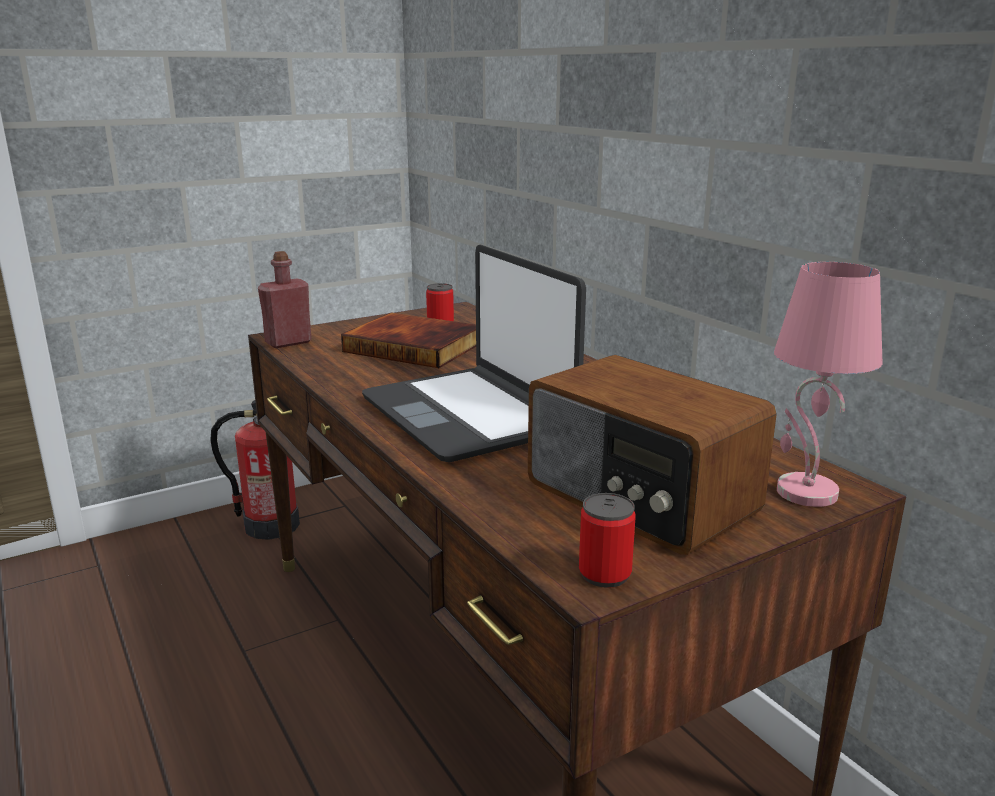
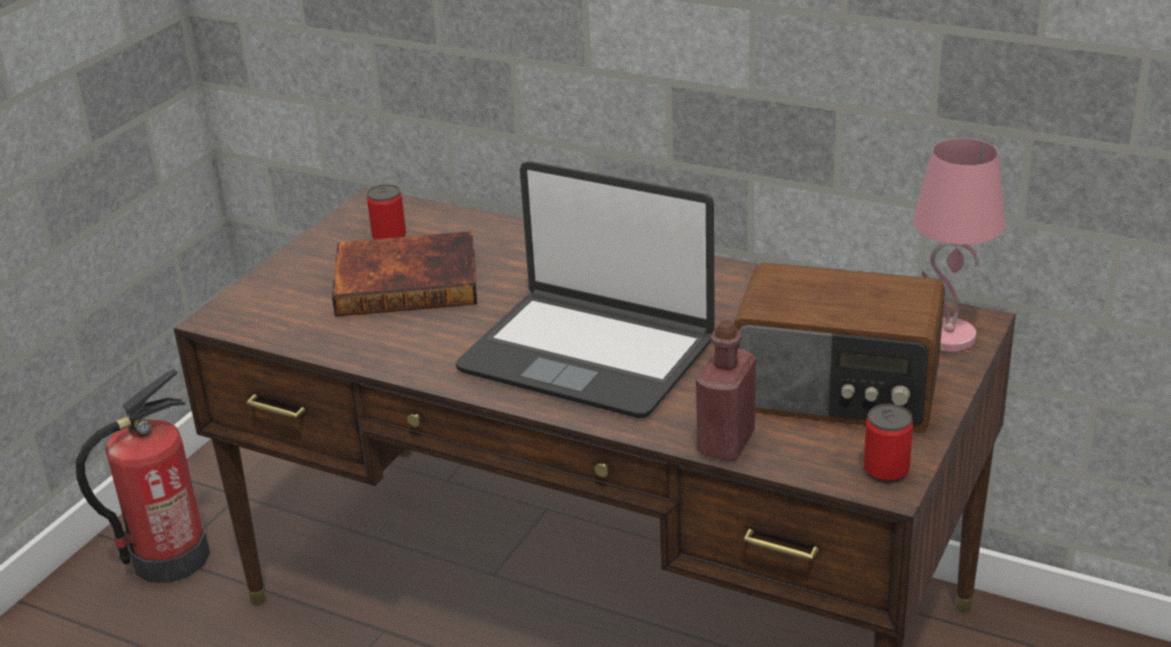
camera: 30 degrees left, 10 degrees up
(288, 342) = (248, 324): red bottle -> red bottle (726, 443)

